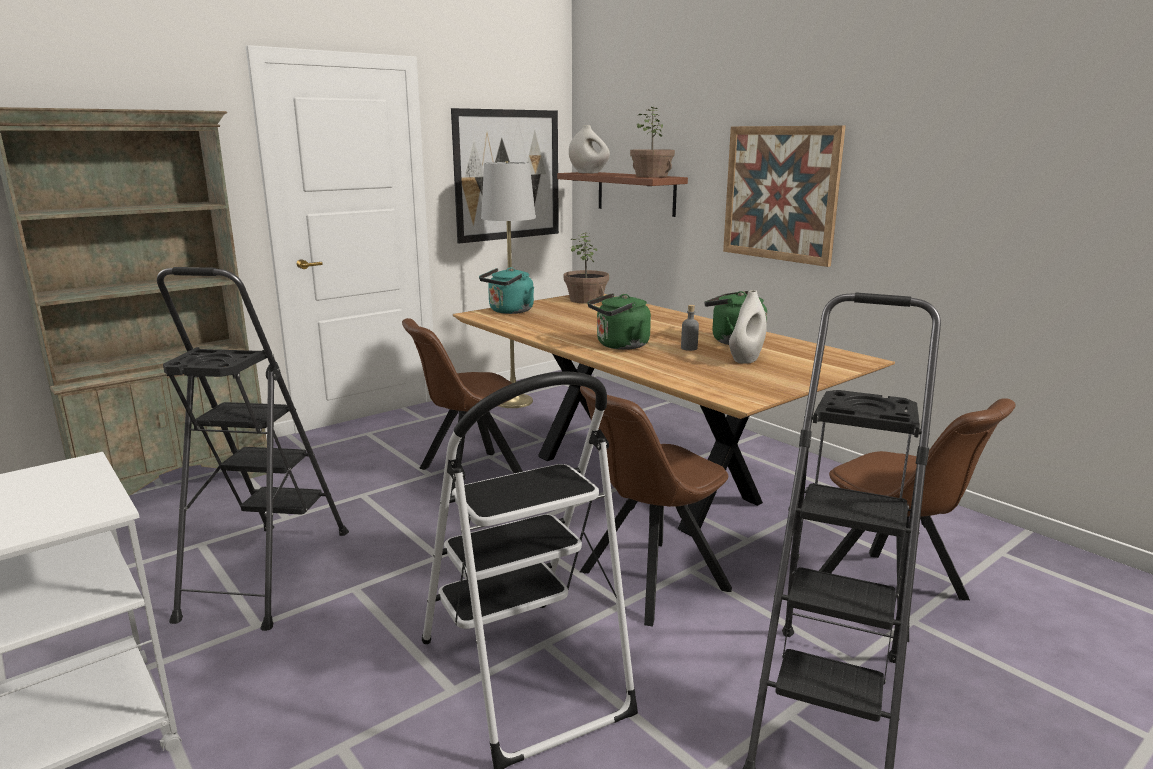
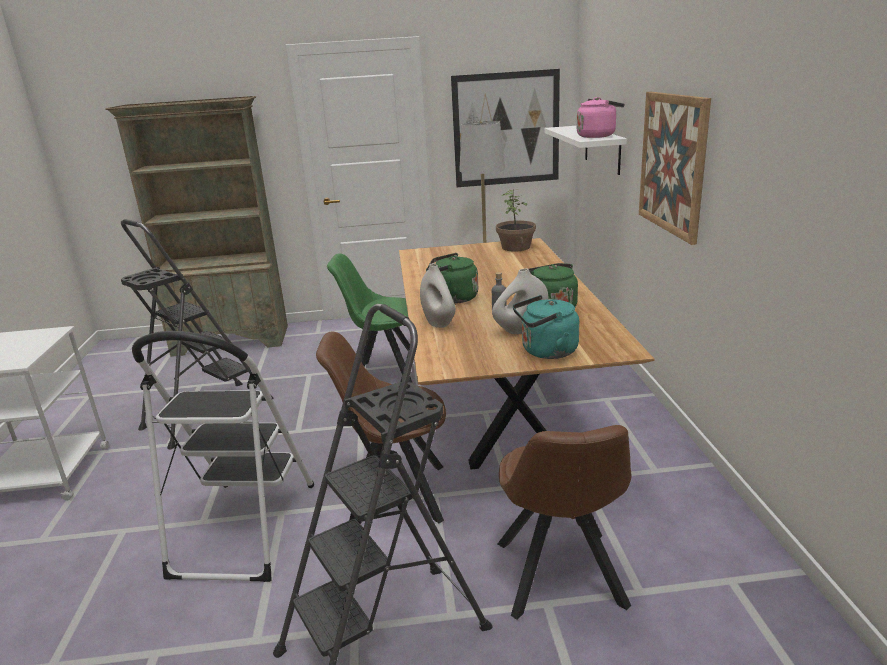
camera: 35 degrees right, 5 degrees up
(469, 476) = (384, 376): brown chair -> green chair
(509, 311) = (438, 252): turquoise kettle -> turquoise kettle (546, 352)
(589, 173) = (568, 128): white vase -> white vase (439, 323)
(636, 193) = (602, 149): brown shelf -> white shelf
(652, 176) = (598, 136): potted plant -> pink kettle

